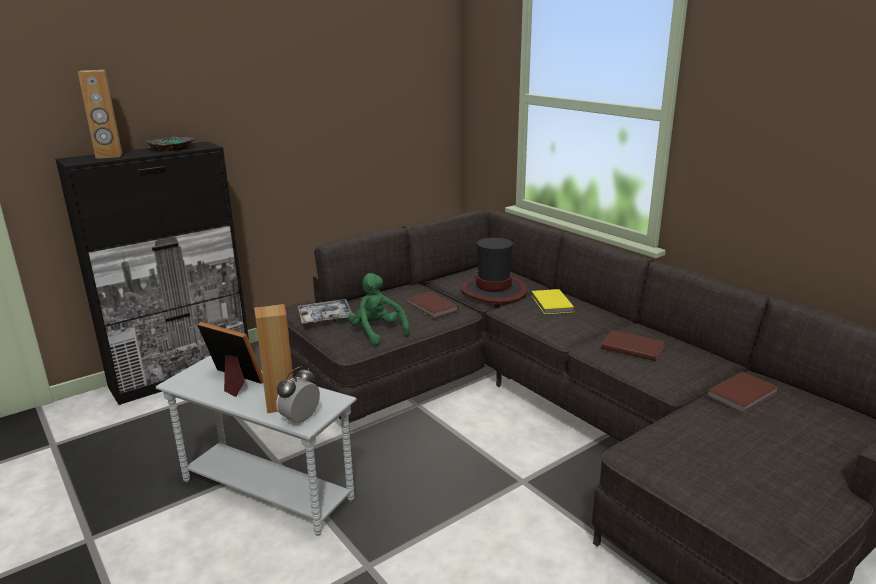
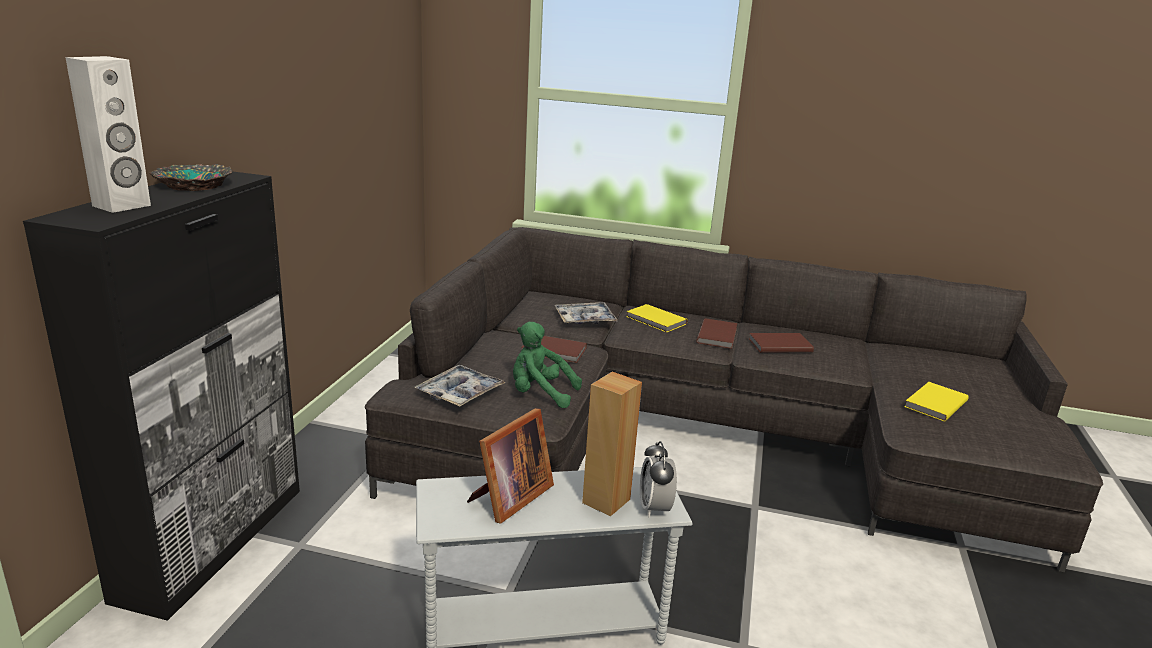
camera: 40 degrees left, 0 degrees up
(109, 156) = (122, 206): brown speaker -> white speaker
(233, 382) = (509, 498): picture frame -> picture frame turned 135 degrees clockwise
(494, 291) = (585, 319): hat -> tray
(706, 437) = (934, 403): none -> yellow book
(743, 395) = (902, 362): brown book -> brown book (718, 335)

